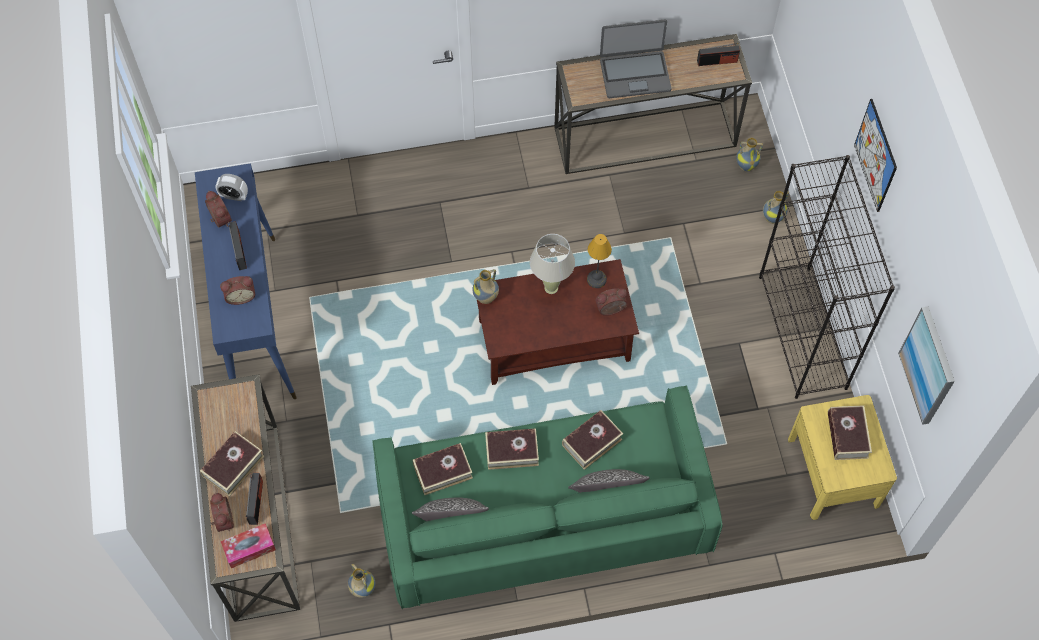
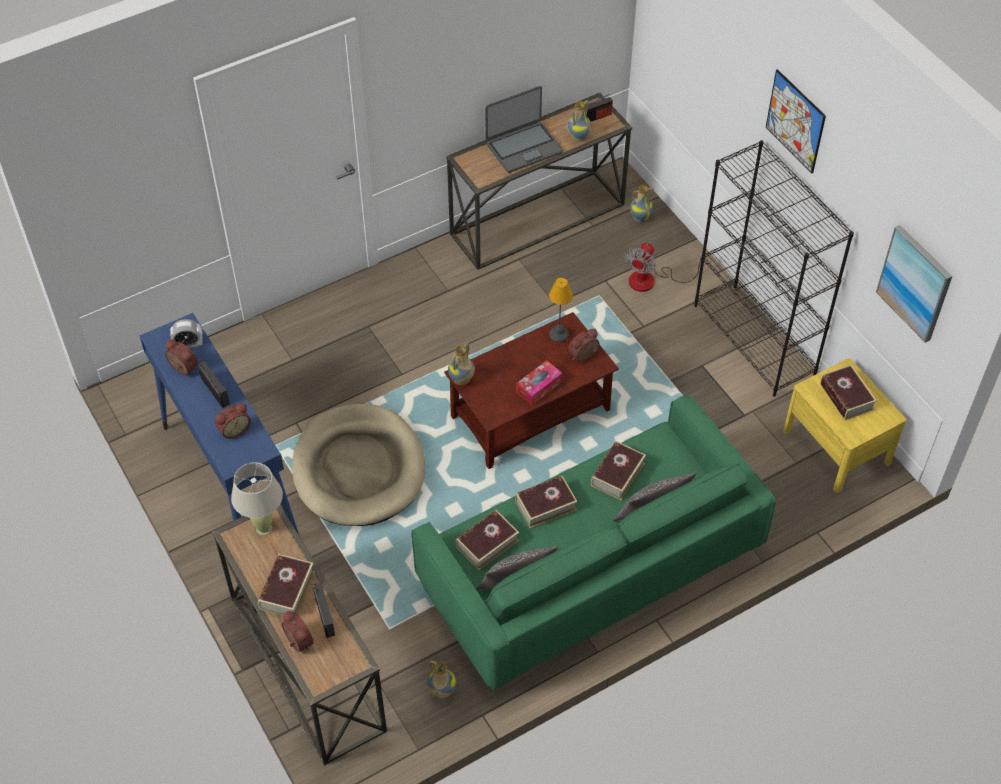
camera: 20 degrees left, 10 degrees down
(249, 548) = (336, 659): tissue box -> tissue box (539, 387)
(374, 345) = (358, 469): none -> beige dog bed
(551, 287) = (519, 354): beige table lamp -> beige table lamp (264, 528)
(728, 237) = (651, 280): none -> fan
(772, 217) = (683, 253): vase -> vase (578, 137)

